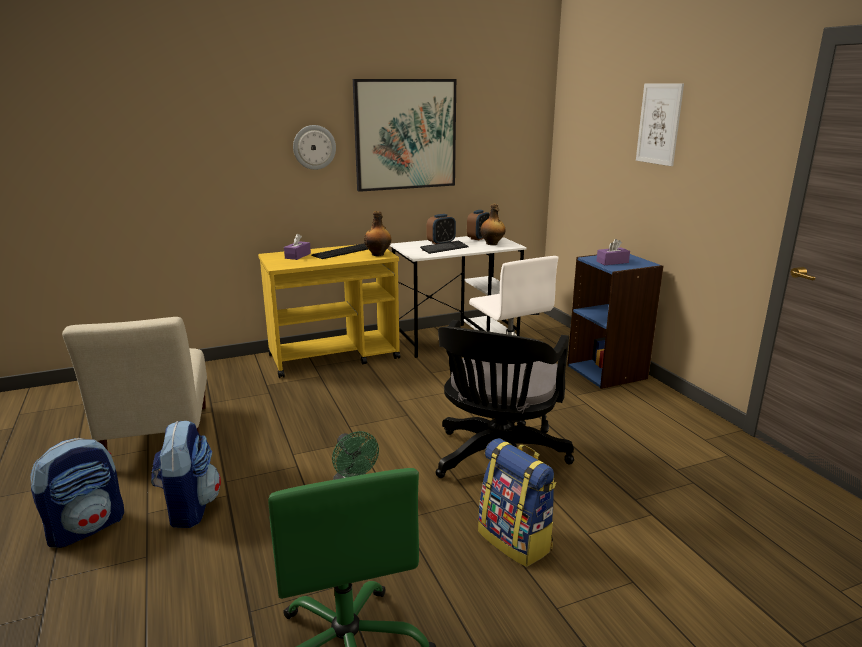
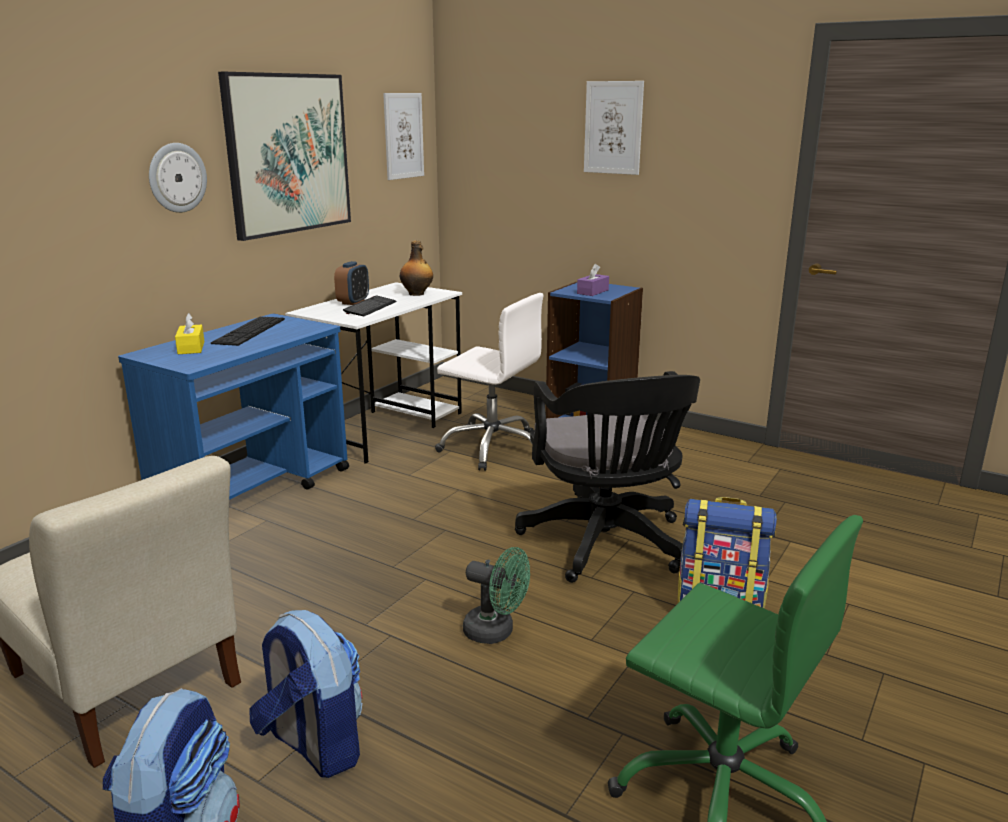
camera: 35 degrees left, 0 degrees up
(298, 256) = (191, 347): purple tissue box -> yellow tissue box
(335, 356) = (254, 491): yellow cart -> blue cart
(378, 254) = (306, 327): bottle -> none
(478, 238) = (387, 290): alarm clock -> none
(517, 124) = (403, 136): none -> picture

